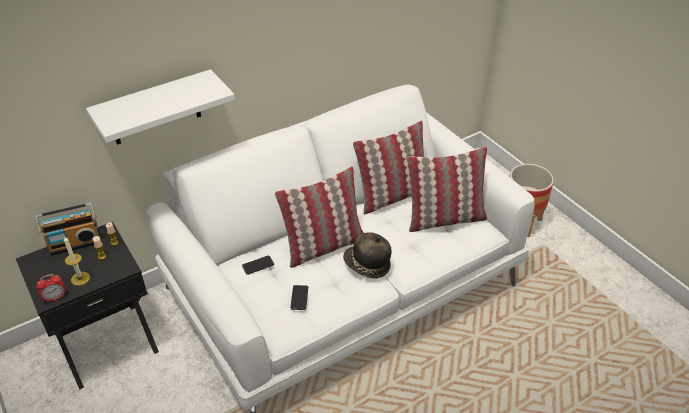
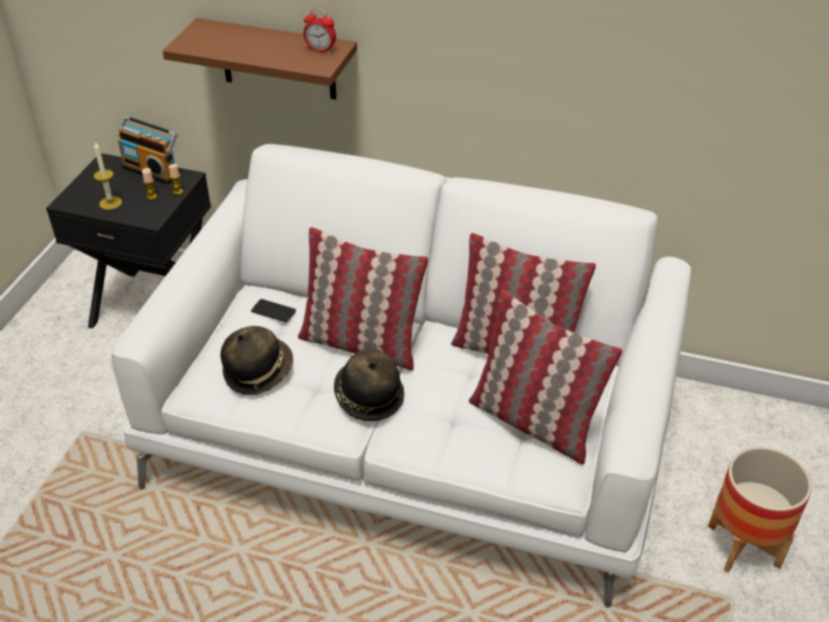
camera: 50 degrees right, 0 degrees up
(55, 298) = (73, 205): alarm clock -> alarm clock (321, 50)
(155, 108) = (278, 60): white shelf -> brown shelf
(299, 298) = (258, 371): phone -> hat

